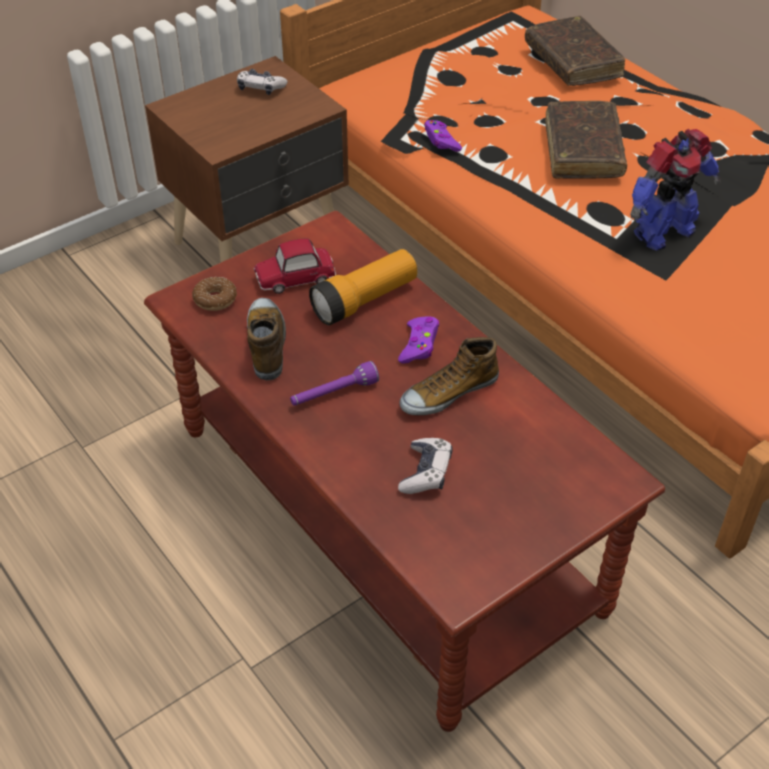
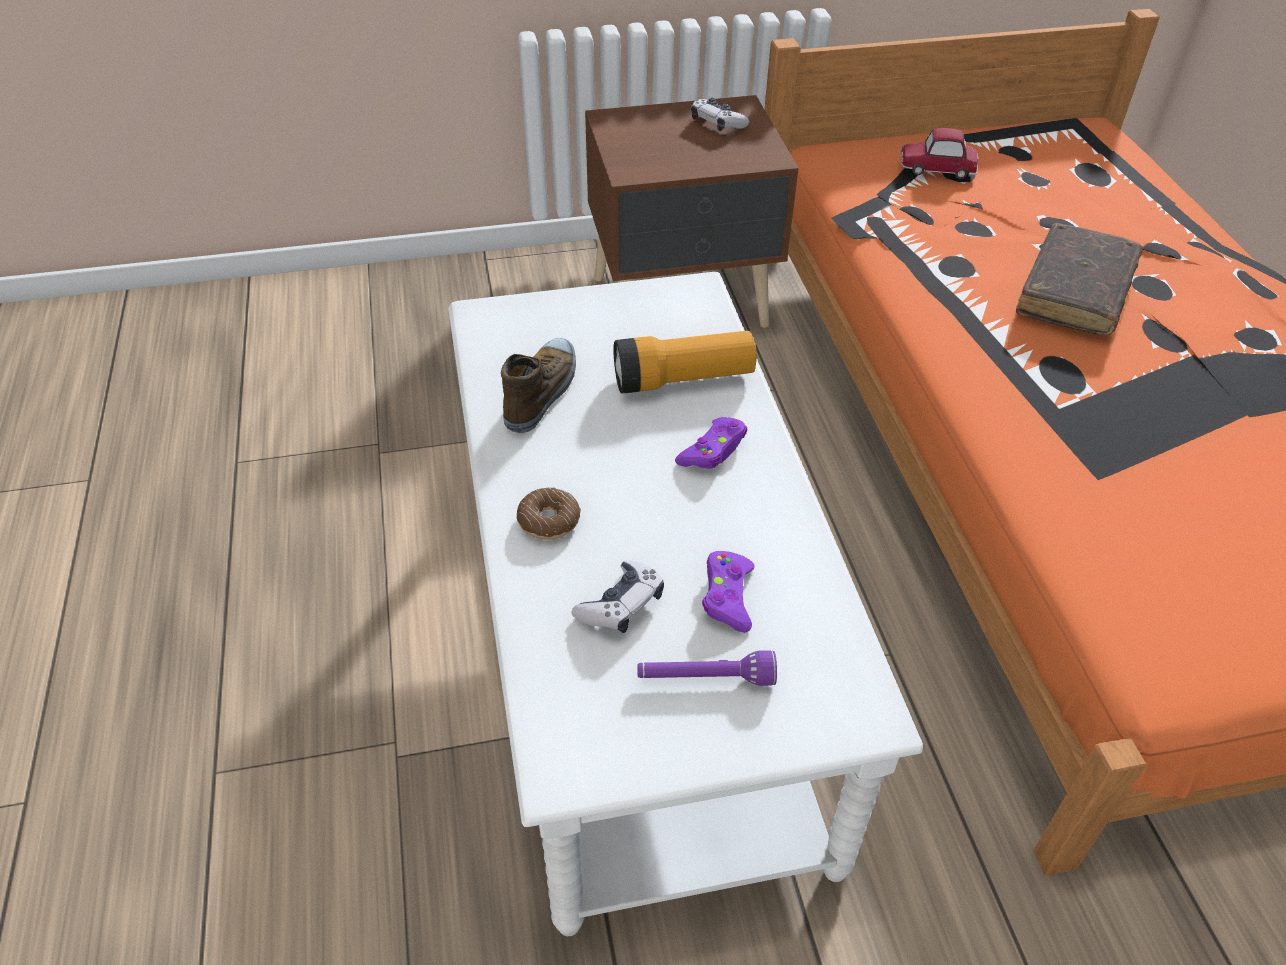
camera: 25 degrees right, 0 degrees up
(215, 299) = (520, 326): donut -> donut (549, 521)
(295, 277) = (622, 330): toy car -> toy car (937, 168)
(334, 394) = (576, 472): purple flashlight -> purple flashlight (705, 679)
(385, 517) = (641, 647): brown coffee table -> white coffee table
(441, 141) = (901, 235): purple game controller -> purple game controller (727, 597)
(448, 393) = (711, 519): shoe -> none
(572, 62) = (1120, 189): brown book -> none
(662, 232) = (1126, 420): toy robot -> none

